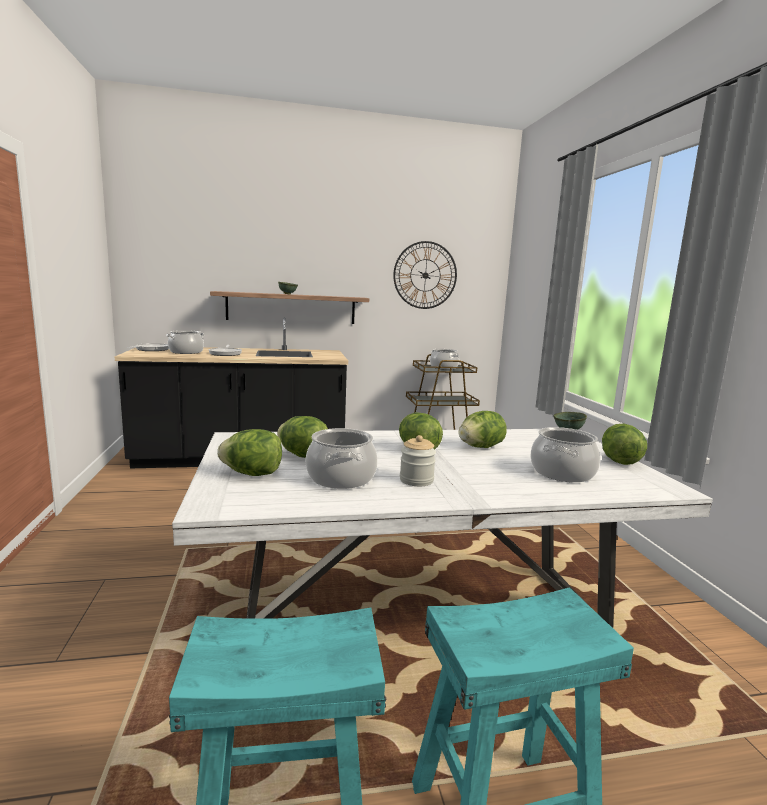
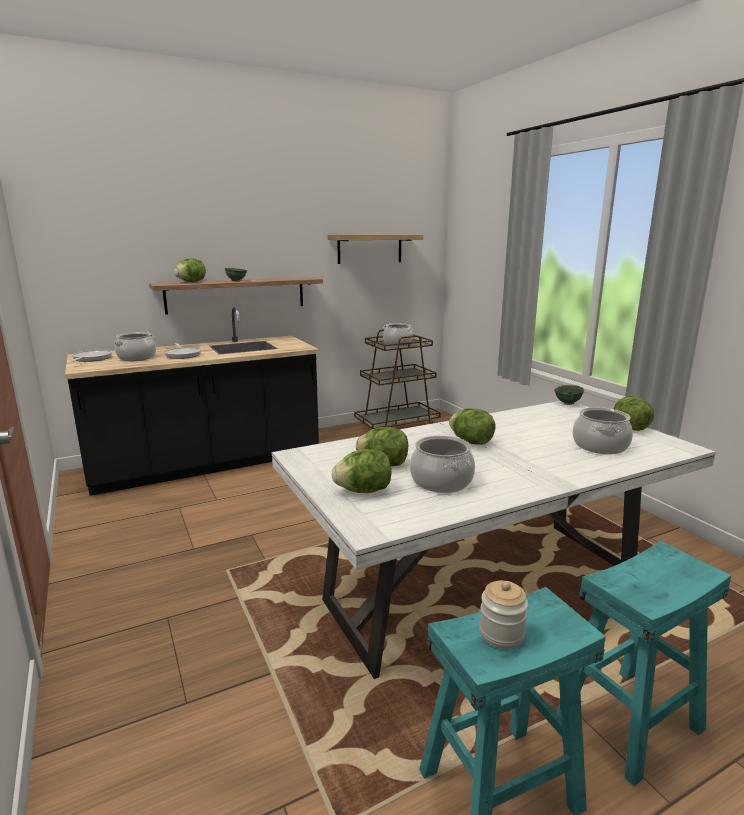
camera: 15 degrees left, 5 degrees up
(416, 480) = (502, 473): jar -> jar (501, 634)
(425, 275) = (370, 248): wall clock -> shelf
(480, 447) = (517, 431): lettuce -> lettuce (191, 282)

